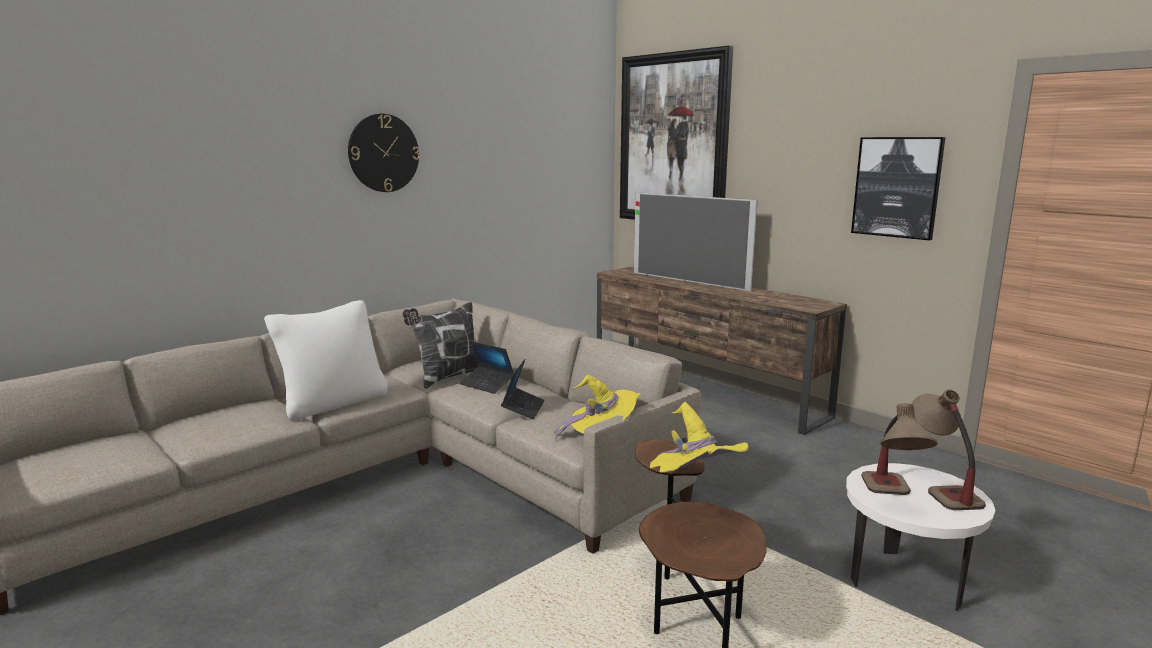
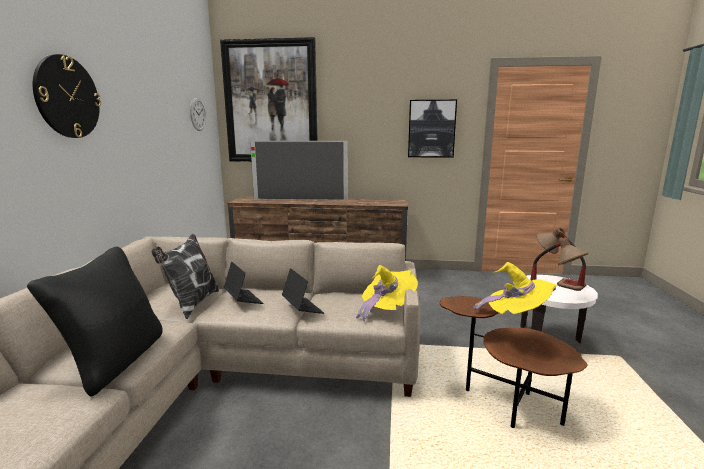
camera: 40 degrees left, 0 degrees up
(333, 403) = (115, 361): white pillow -> black pillow
(487, 384) = (243, 299): laptop -> laptop turned 120 degrees counterclockwise
(574, 157) = (197, 114): none -> wall clock

